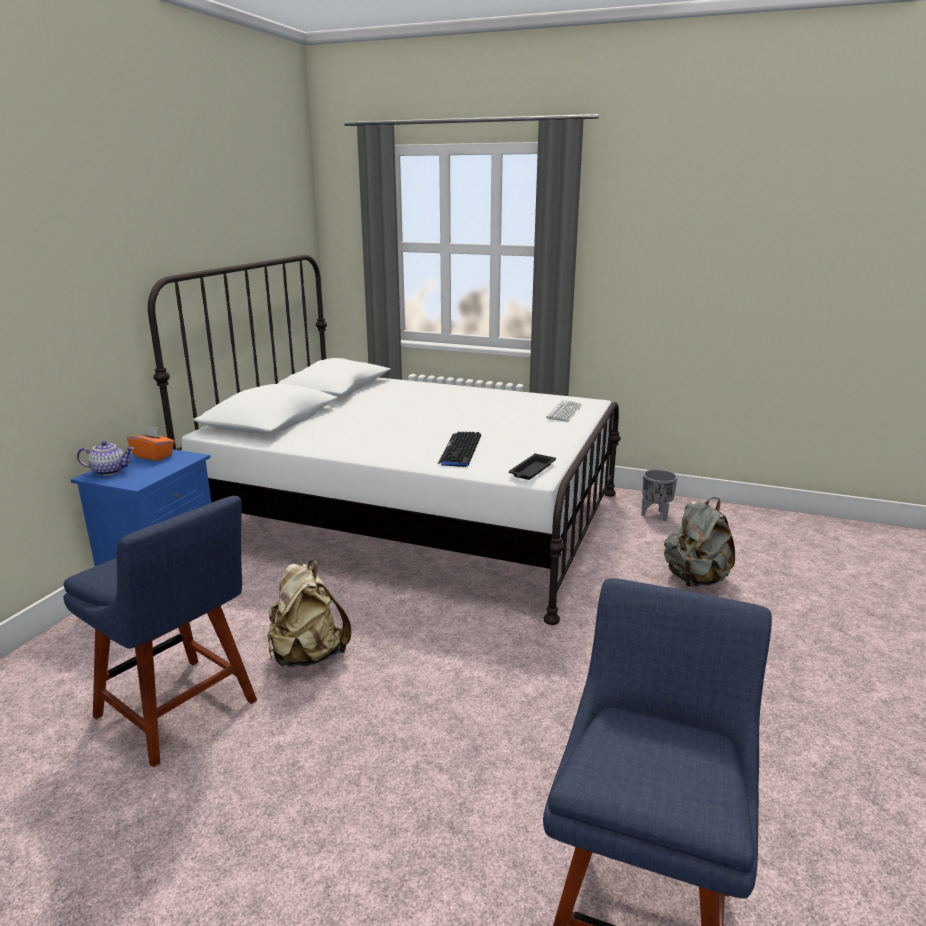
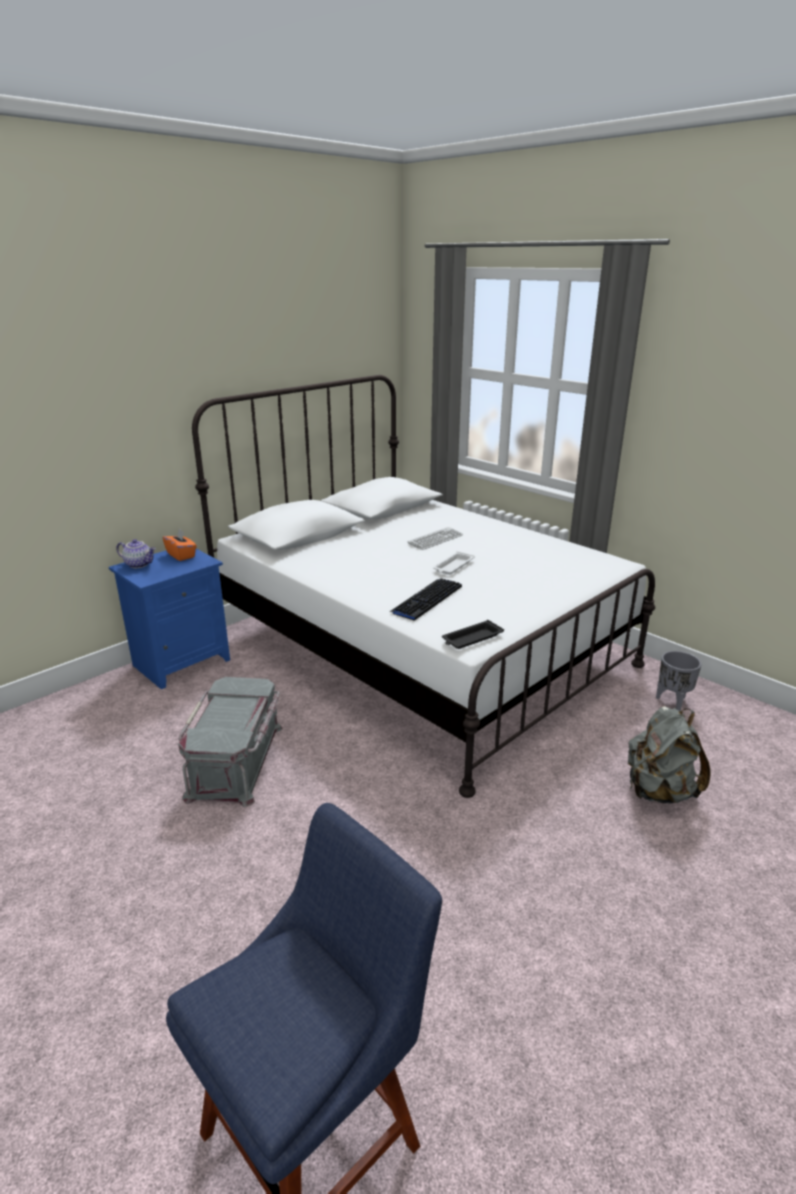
camera: 25 degrees right, 5 degrees up
(181, 712) = (116, 781): blue chair -> none
(308, 655) = (237, 761): beige backpack -> grey storage box
(455, 423) = (453, 566): none -> white tray
(564, 412) = (576, 572): keyboard -> keyboard (435, 539)

